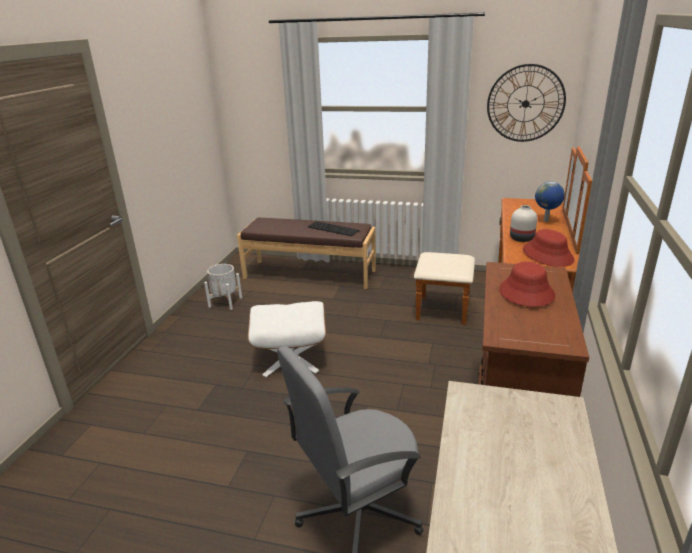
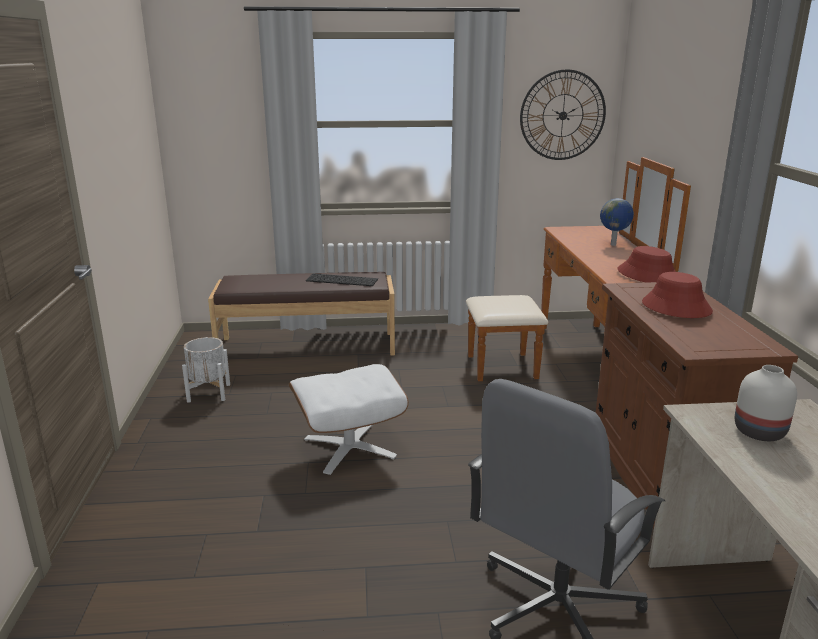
camera: 20 degrees left, 5 degrees down
(522, 239) = (606, 263): white vase -> white vase (761, 432)

